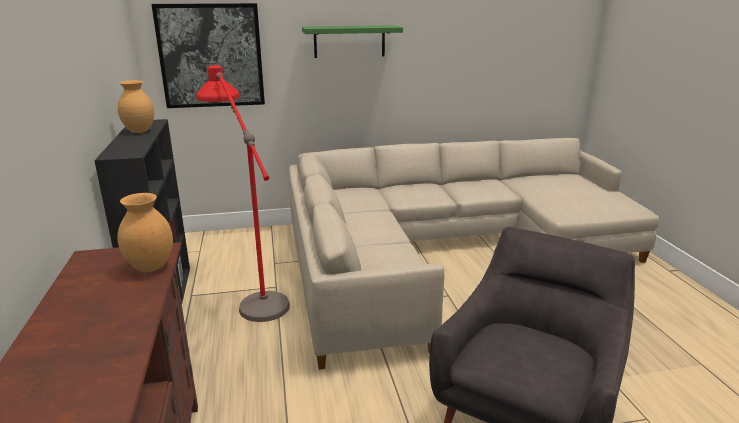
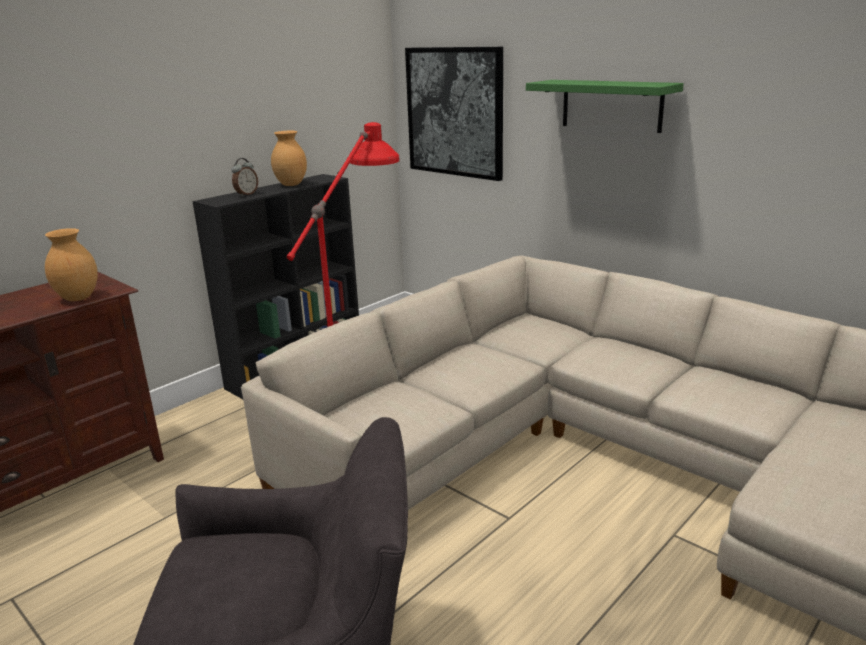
camera: 55 degrees right, 0 degrees up
(129, 145) = (246, 194): none -> alarm clock

